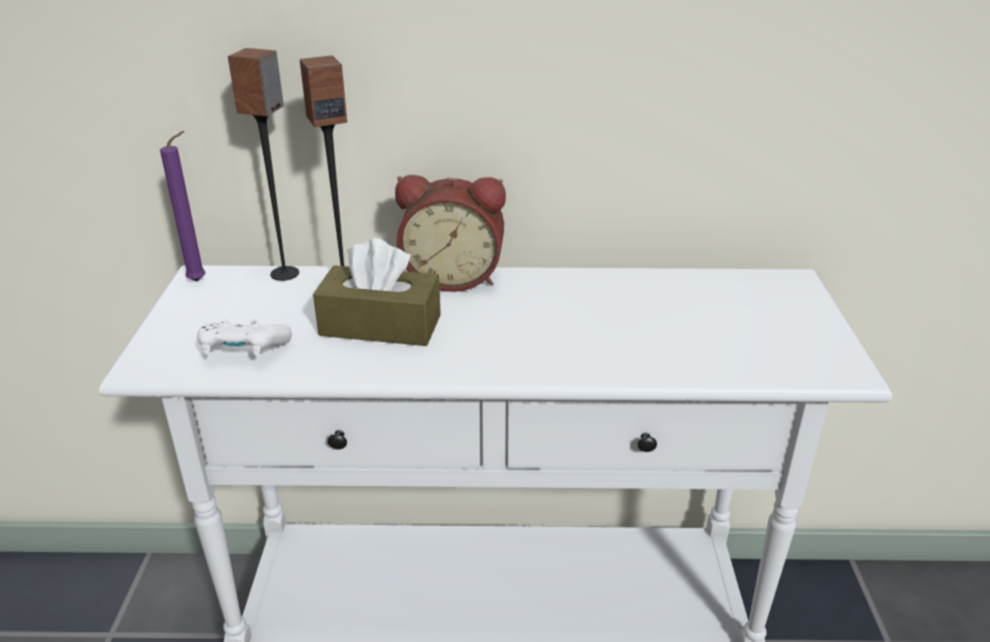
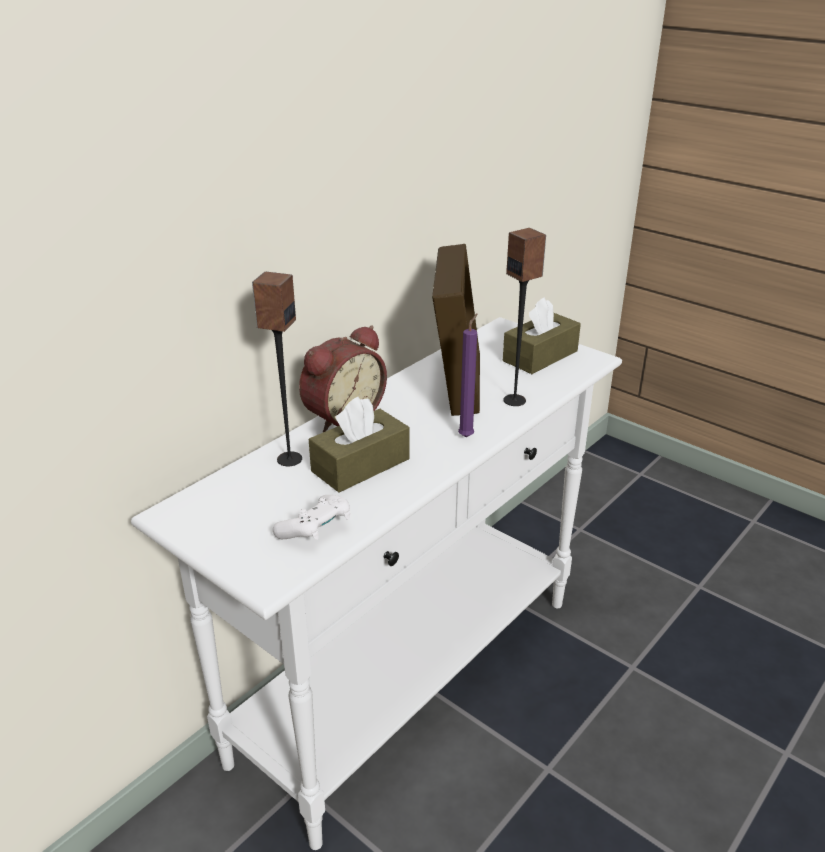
camera: 50 degrees left, 0 degrees up
(200, 281) = (178, 516): purple candle -> purple candle (467, 436)
(285, 274) = (230, 475): speaker -> speaker (515, 400)
(614, 308) = (456, 384): none -> picture frame
(773, 331) = (540, 356): none -> brown tissue box

